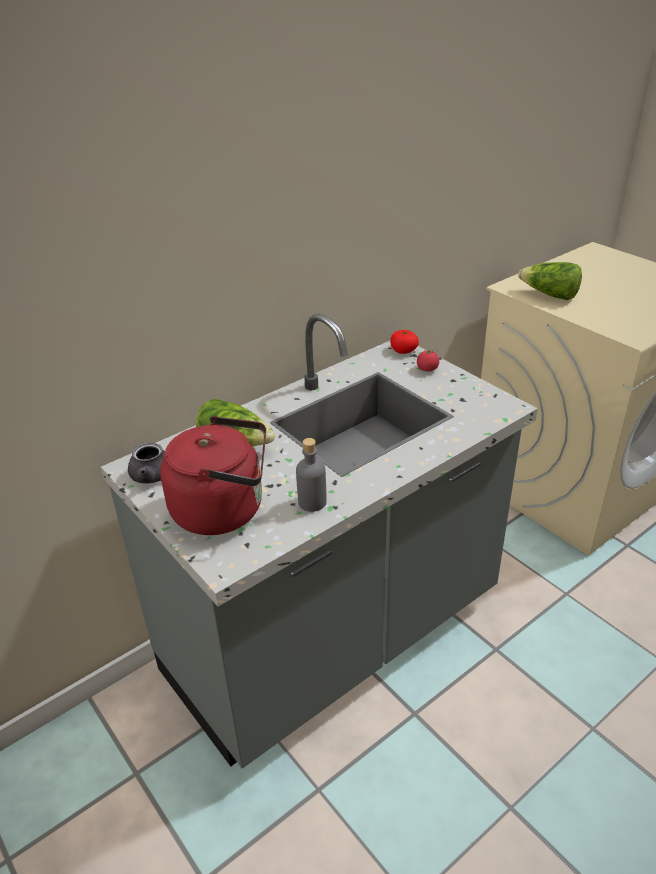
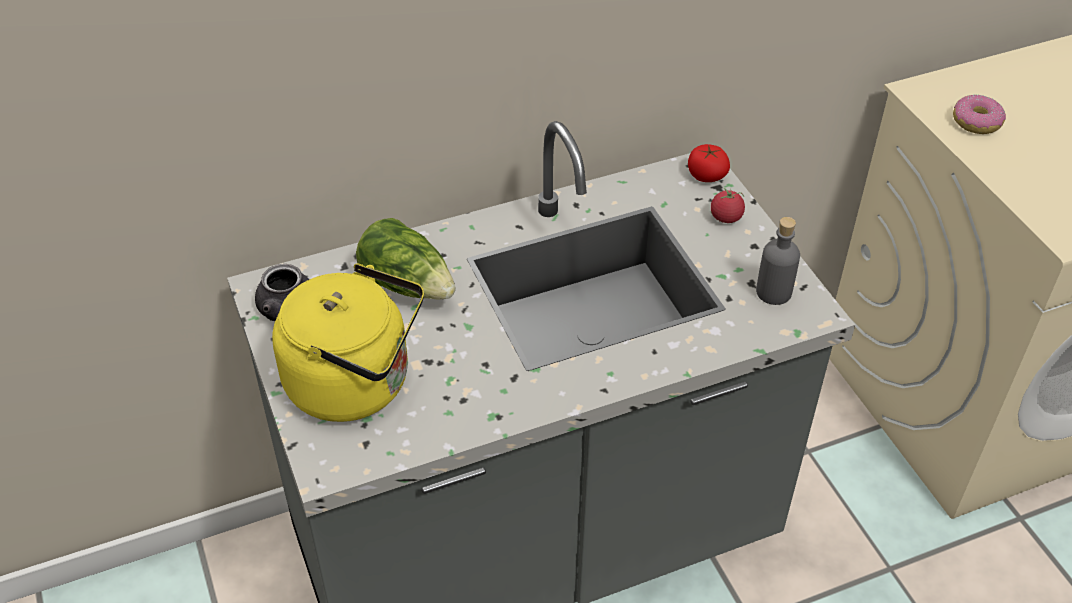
camera: 15 degrees right, 10 degrees up
(224, 509) = (357, 383): red kettle -> yellow kettle
(312, 502) = (472, 401): grey bottle -> grey bottle (773, 292)
(549, 295) = (976, 122): lettuce -> donut

